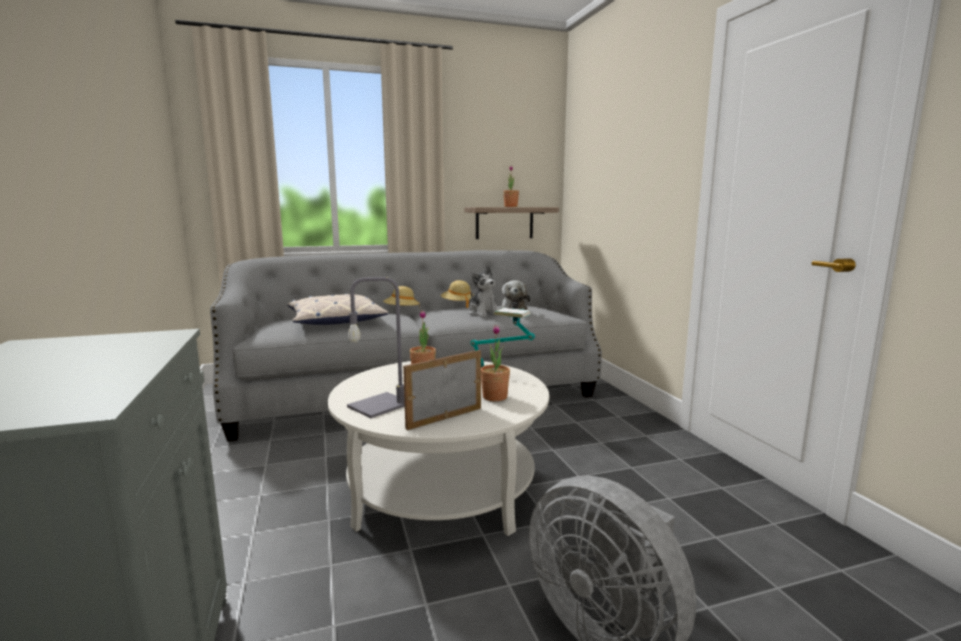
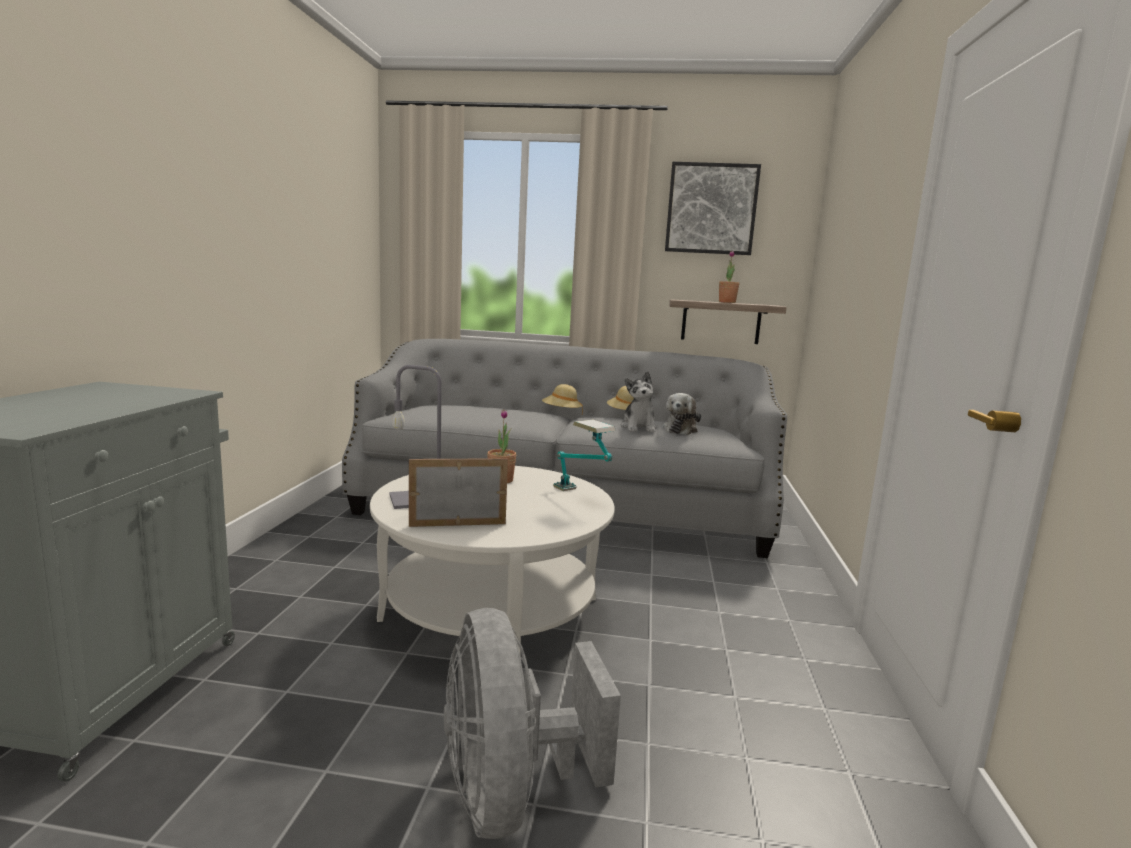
camera: 25 degrees right, 0 degrees up
(336, 320) = (477, 411): pillow -> none
(489, 132) = (711, 209): none -> picture
(495, 397) = (536, 517): potted plant -> none

